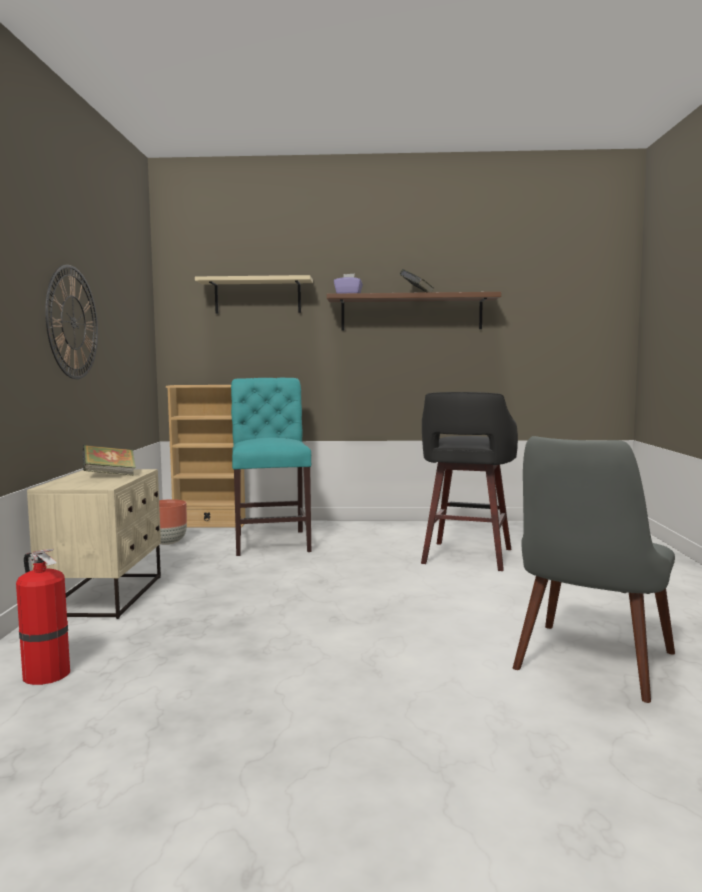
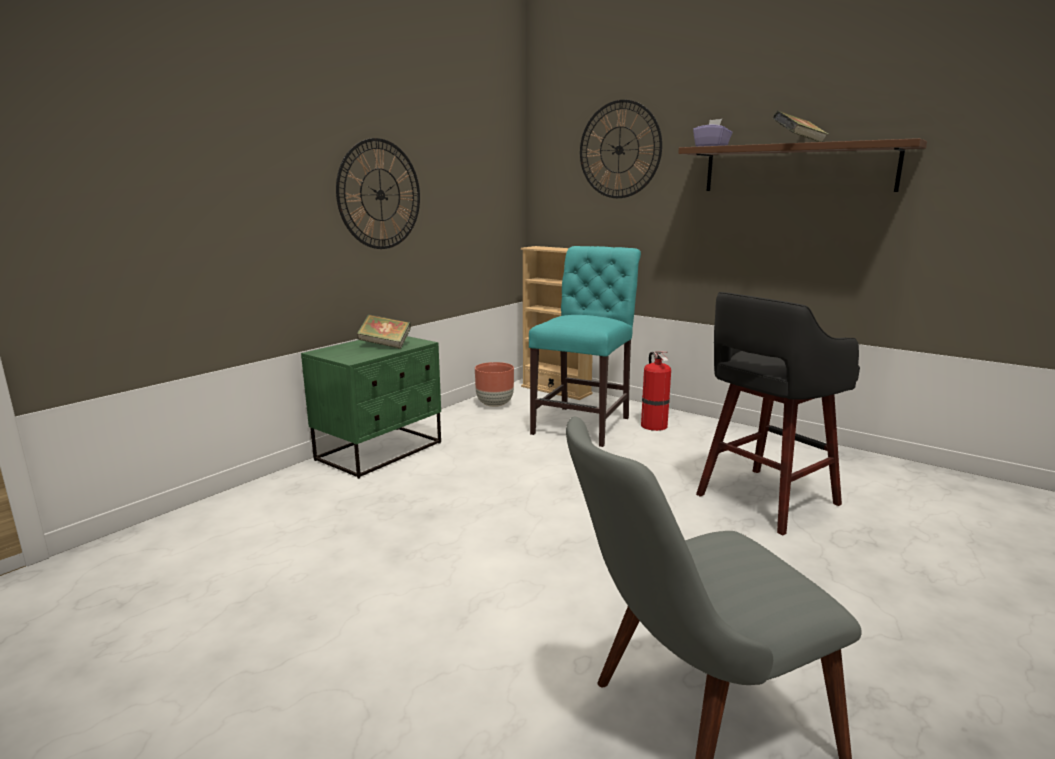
camera: 35 degrees right, 10 degrees up
(45, 673) = (251, 517): fire extinguisher -> fire extinguisher (653, 425)
(106, 596) = (381, 451): beige nightstand -> green nightstand
(257, 296) = (619, 150): beige shelf -> wall clock

